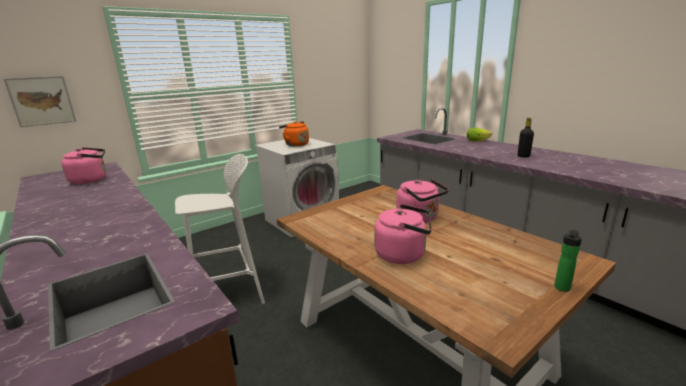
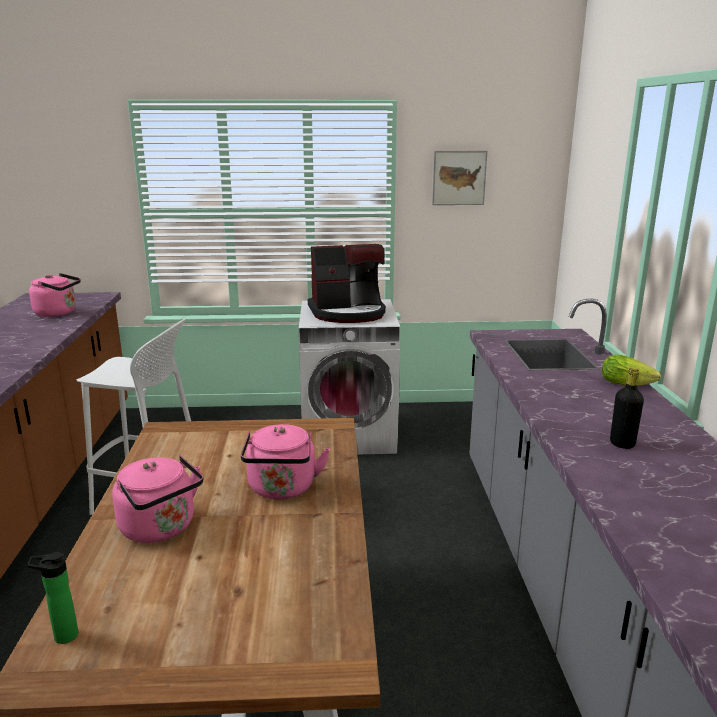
camera: 35 degrees right, 0 degrees up
(42, 101) = (55, 210): picture -> picture (459, 178)
(295, 144) = (348, 313): orange kettle -> coffee machine
(561, 288) = (215, 674): bottle -> bottle (62, 636)

